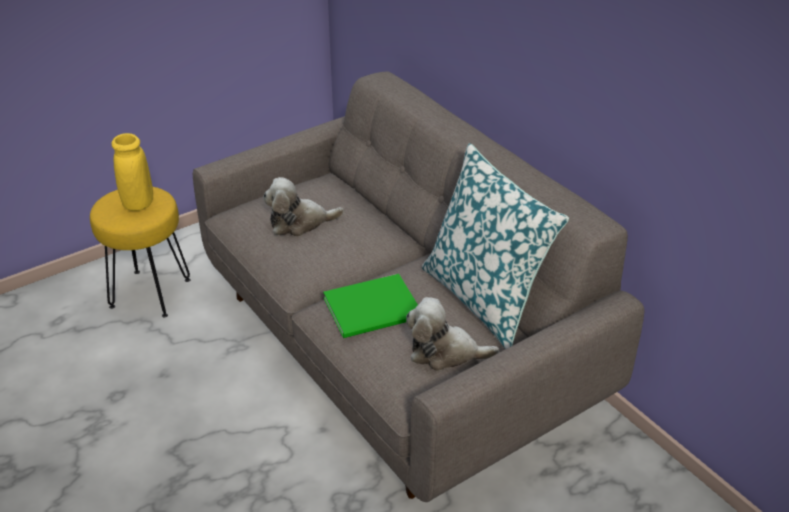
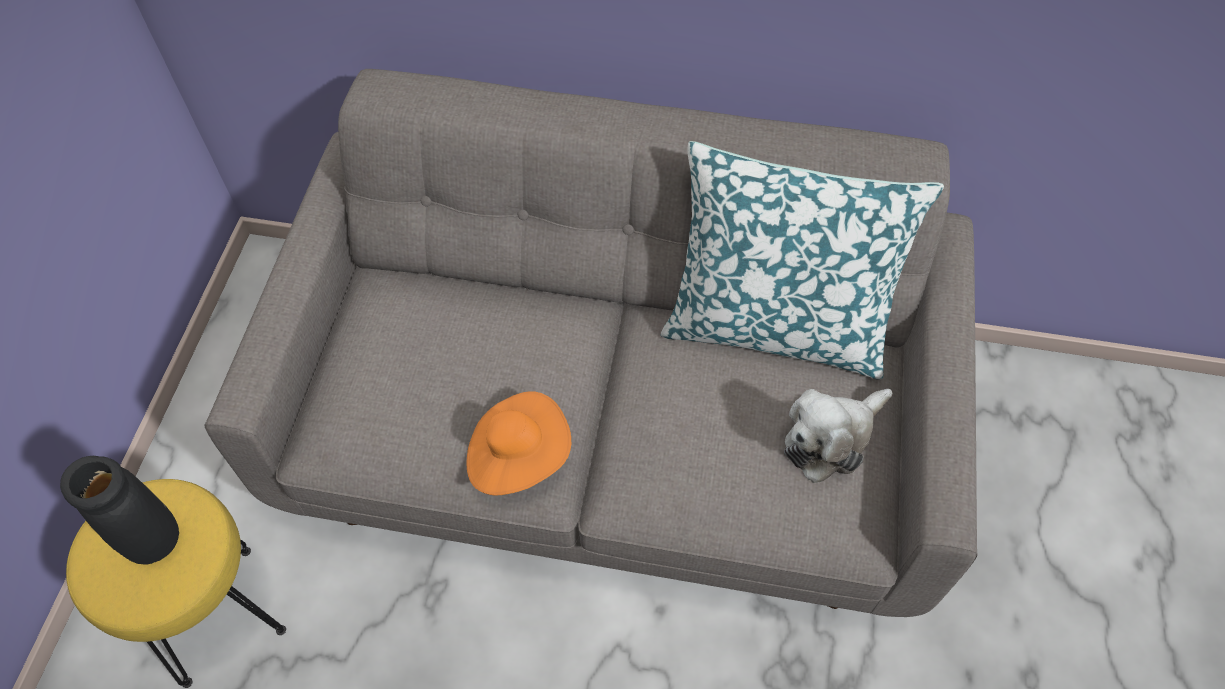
camera: 45 degrees left, 20 degrees up
(138, 204) = (151, 537): yellow vase -> black vase
(297, 265) = (518, 455): none -> orange hat
(300, 223) = (436, 386): plush toy -> none
(375, 309) = (689, 443): green book -> none

